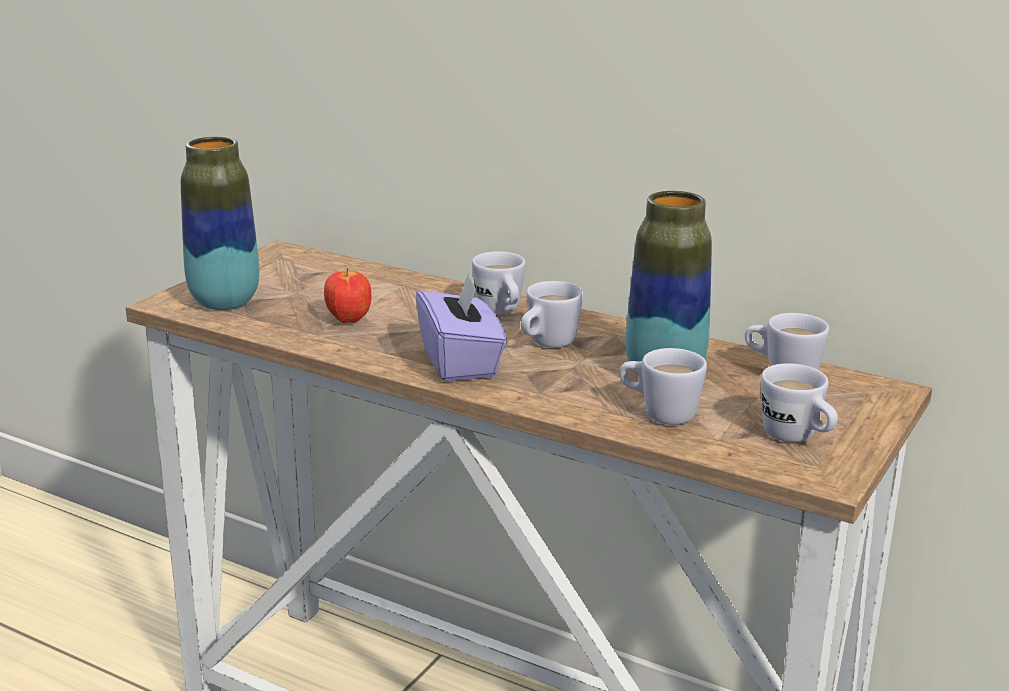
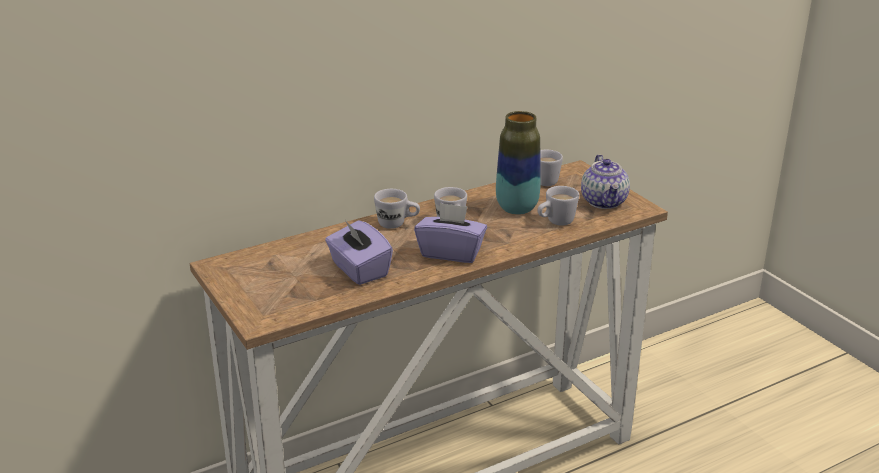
camera: 60 degrees left, 5 degrees up
(224, 302) = (283, 303): vase -> none
(348, 320) = (359, 270): apple -> purple tissue box
(797, 438) = (604, 202): white mug -> teapot

